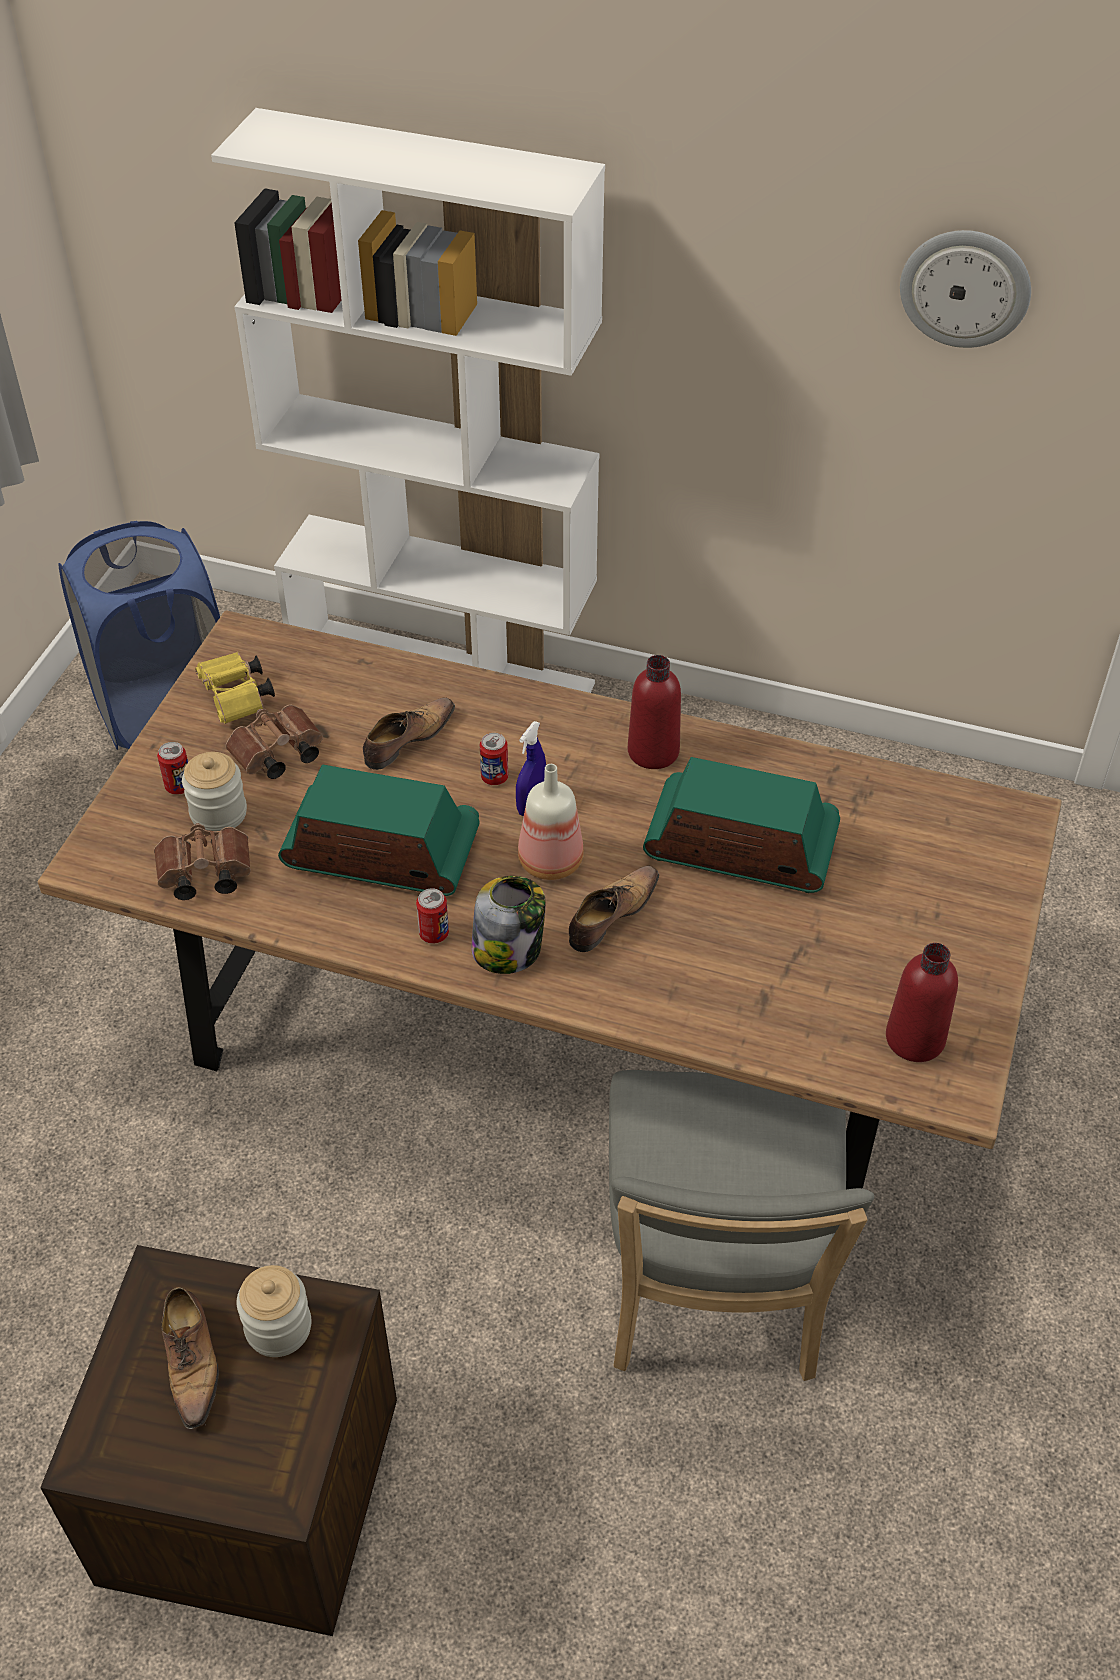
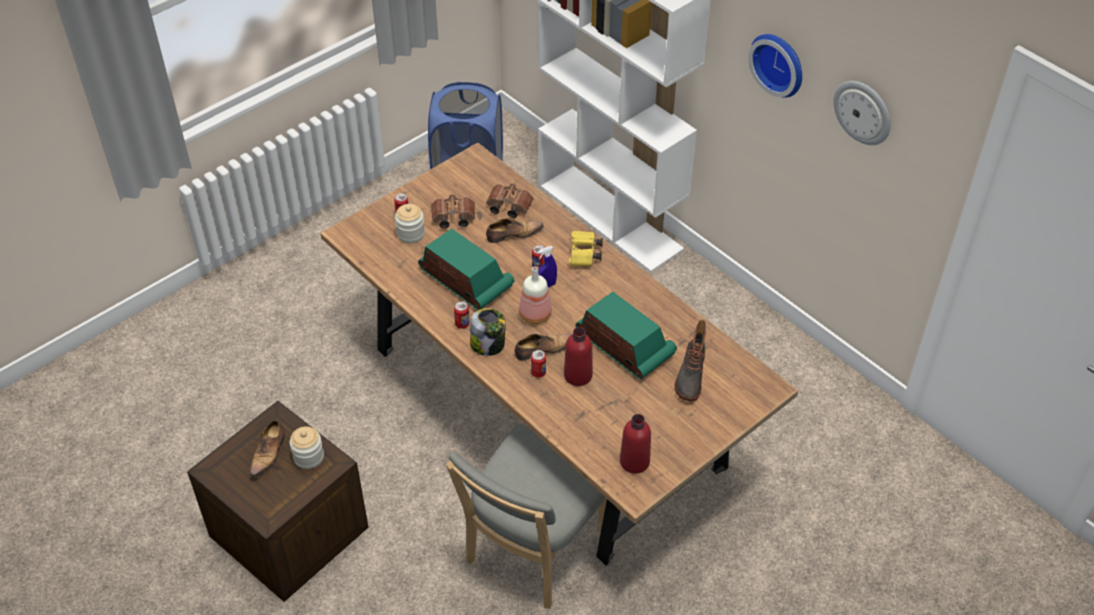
camera: 30 degrees right, 0 degrees up
(202, 875) = (386, 258): brown binoculars -> brown binoculars (507, 207)
(237, 699) = (453, 186): yellow binoculars -> yellow binoculars (584, 255)
(634, 960) = (538, 373): none -> can
(653, 752) = (619, 285): red bottle -> red bottle (578, 375)
(768, 260) = (779, 63): none -> wall clock
(884, 852) = (690, 376): none -> boot

